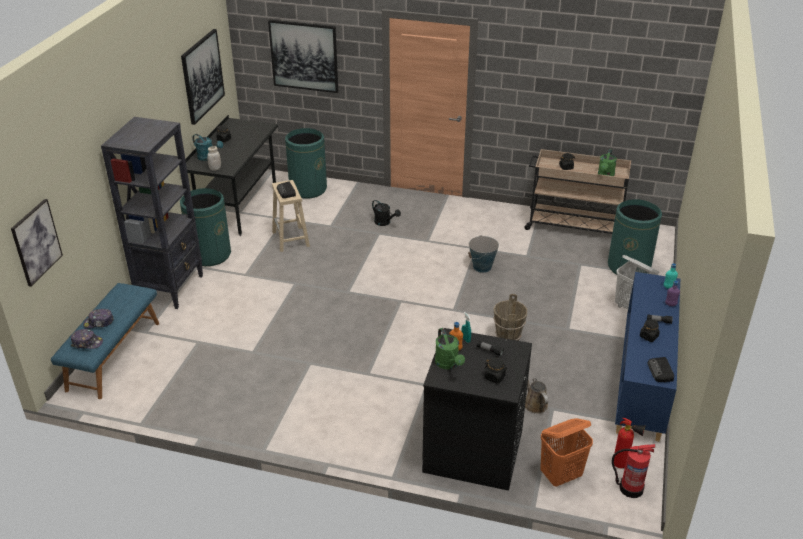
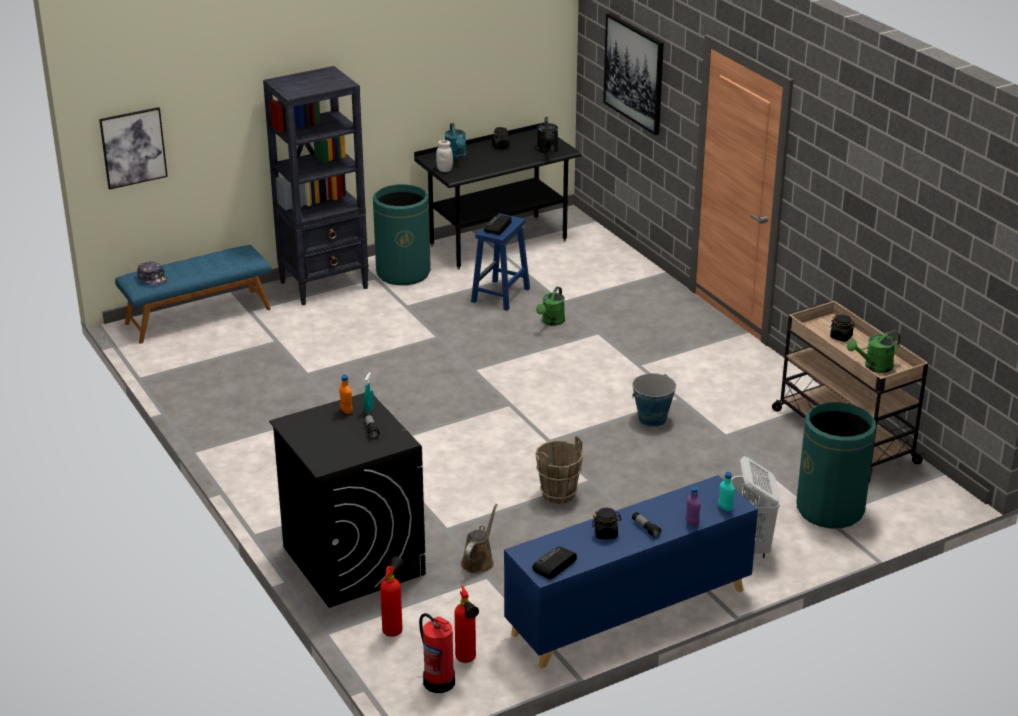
camera: 45 degrees right, 5 degrees down
(99, 322) = (184, 267): cap -> none
(202, 76) = (496, 57): picture -> none
(291, 239) = (500, 295): beige stool -> blue stool
(308, 189) = (599, 256): green trash can -> none
(385, 222) = (623, 326): black watering can -> black watering can (548, 151)
(448, 364) = (317, 418): green watering can -> green watering can (551, 322)
(495, 377) = (335, 449): black jar -> none
(561, 476) = (394, 629): orange laundry basket -> fire extinguisher

